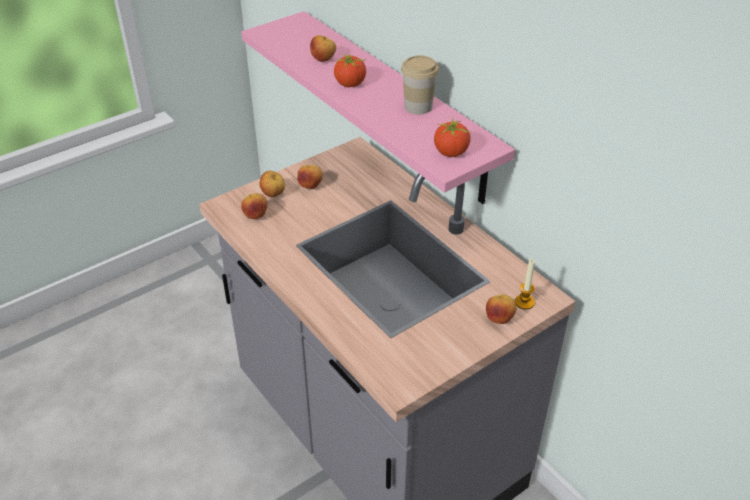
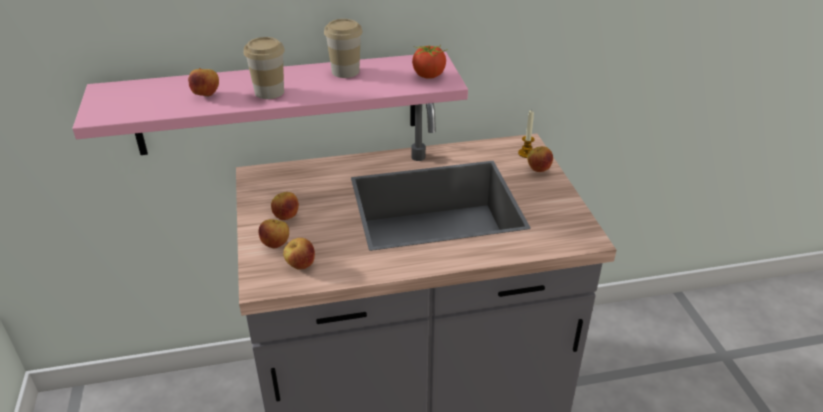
camera: 65 degrees left, 5 degrees down
(350, 84) = (269, 92): tomato -> cup

